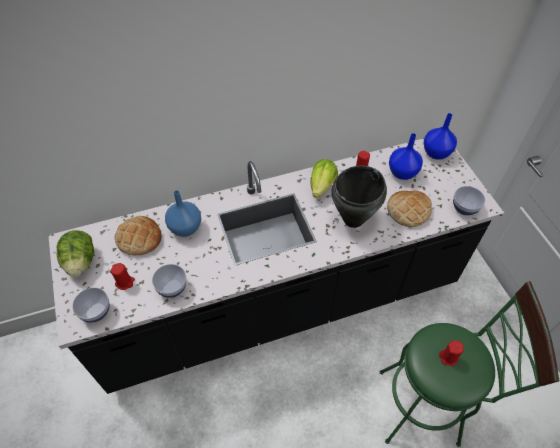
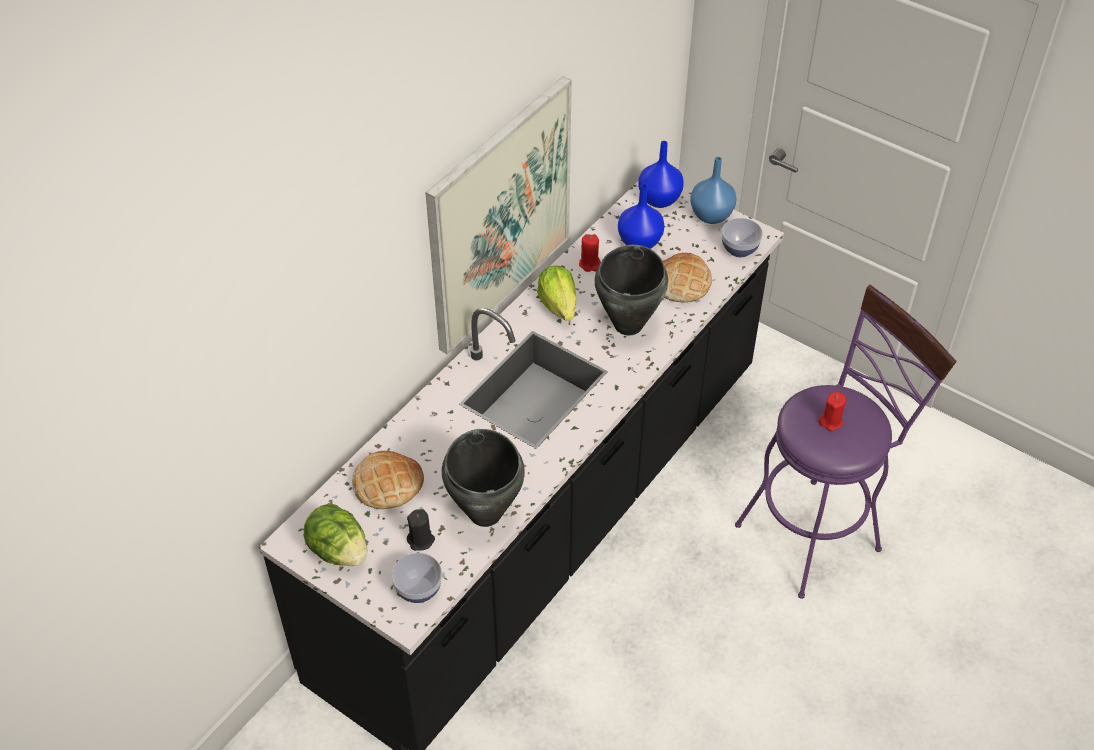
camera: 35 degrees left, 5 degrees down
(125, 282) = (421, 540): red candle -> black candle
(172, 288) = (486, 513): bowl -> black cooking pot
(186, 227) = (435, 440): blue vase -> blue vase (711, 215)
(294, 108) = (499, 215): none -> picture
(427, 407) = (817, 531): green stool -> purple stool

